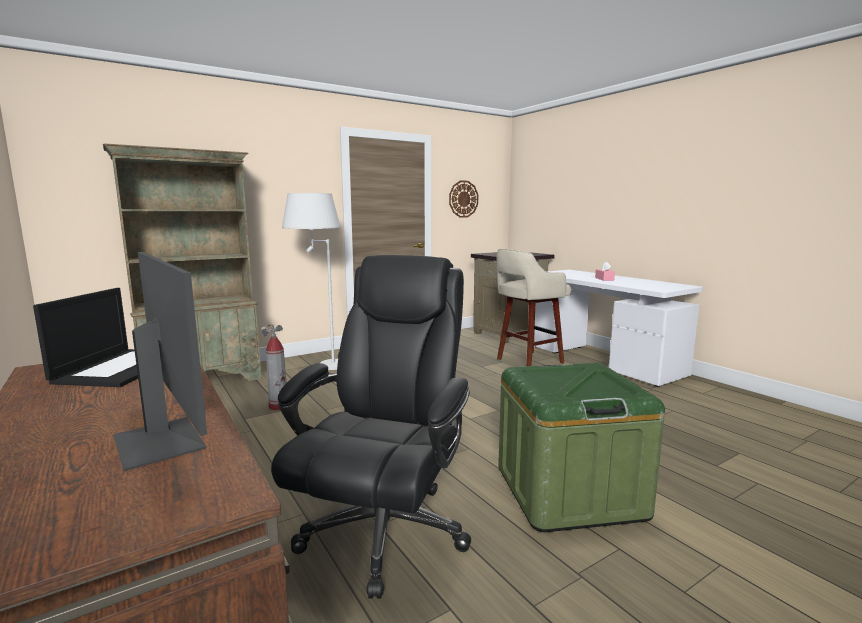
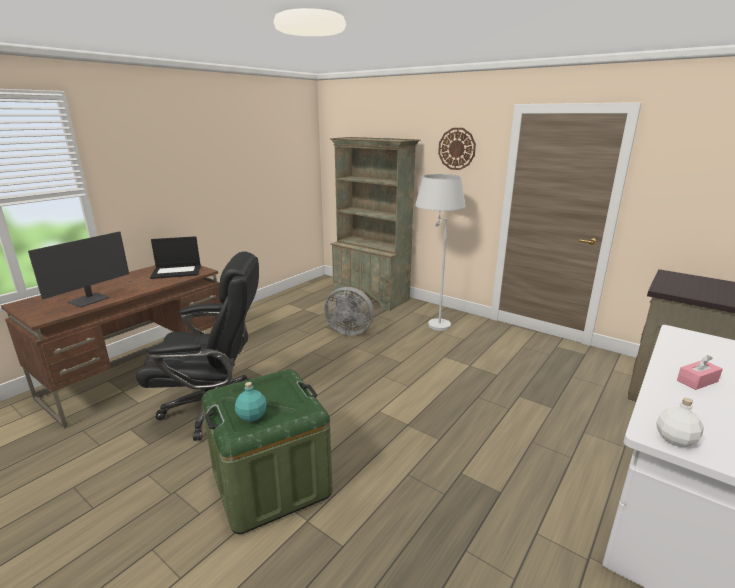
camera: 70 degrees right, 10 degrees up
(278, 406) = (349, 331): fire extinguisher -> grey fan
(463, 199) = (686, 191): wall clock -> wall clock (456, 149)
(527, 361) = (574, 426): beige stool -> none
(605, 387) = (252, 416): none -> turquoise bottle
(664, 288) = (674, 439): none -> white bottle

